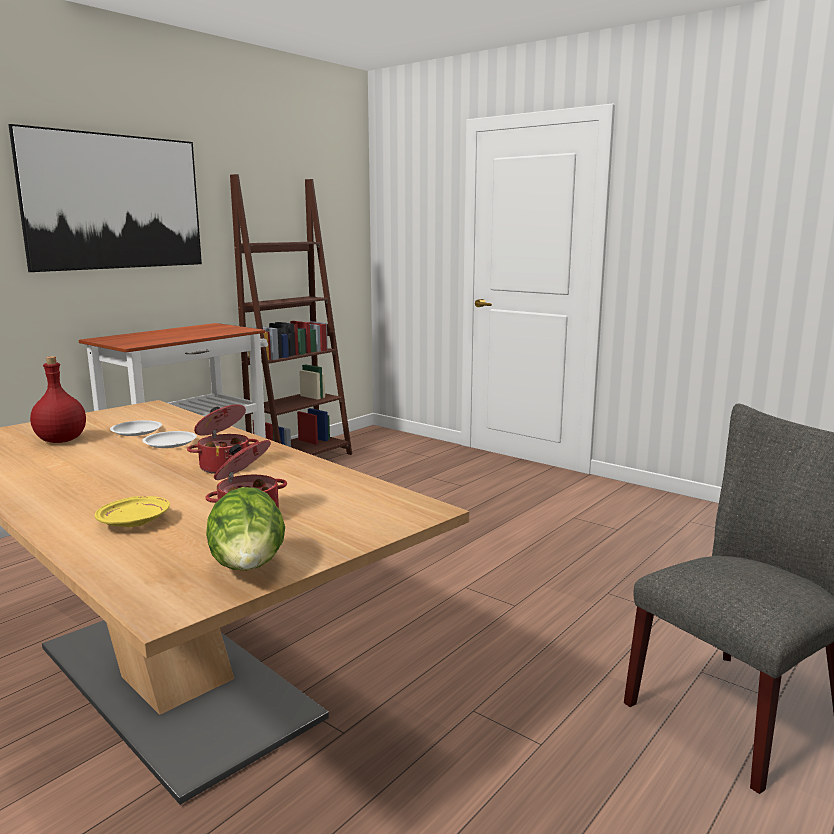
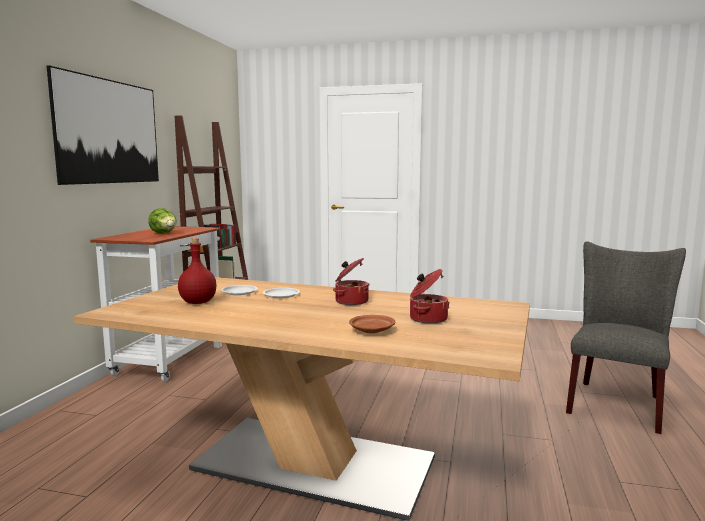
camera: 25 degrees left, 5 degrees down
(135, 522) = (372, 330): yellow plate -> brown plate
(249, 569) = (490, 338): lettuce -> lettuce (164, 234)

